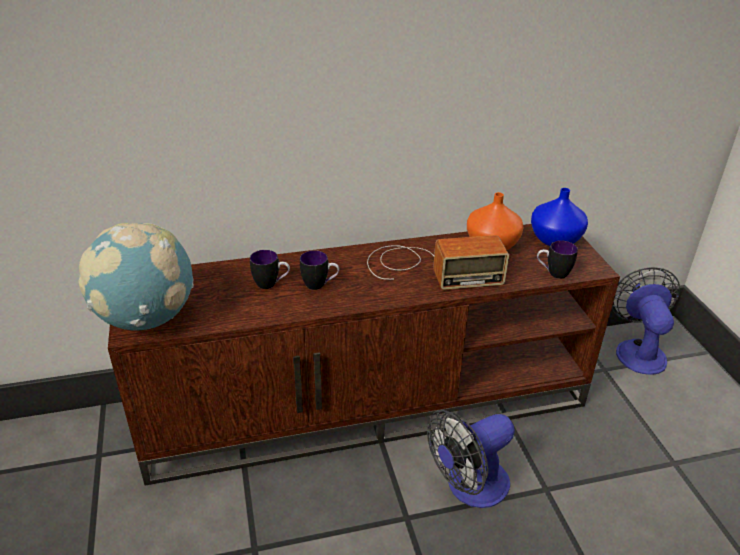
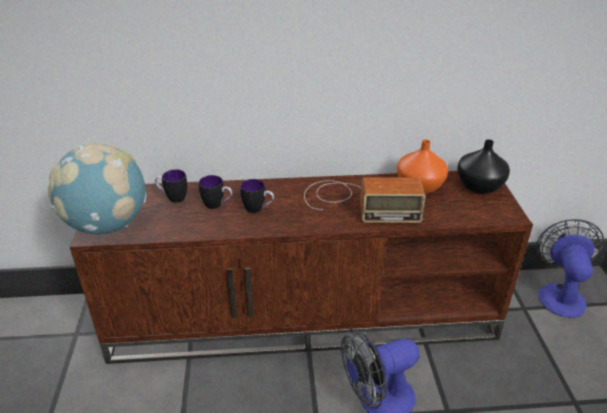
camera: 10 degrees right, 0 degrees up
(553, 273) = (469, 216): mug -> mug (173, 198)
(554, 239) = (478, 186): blue vase -> black vase

